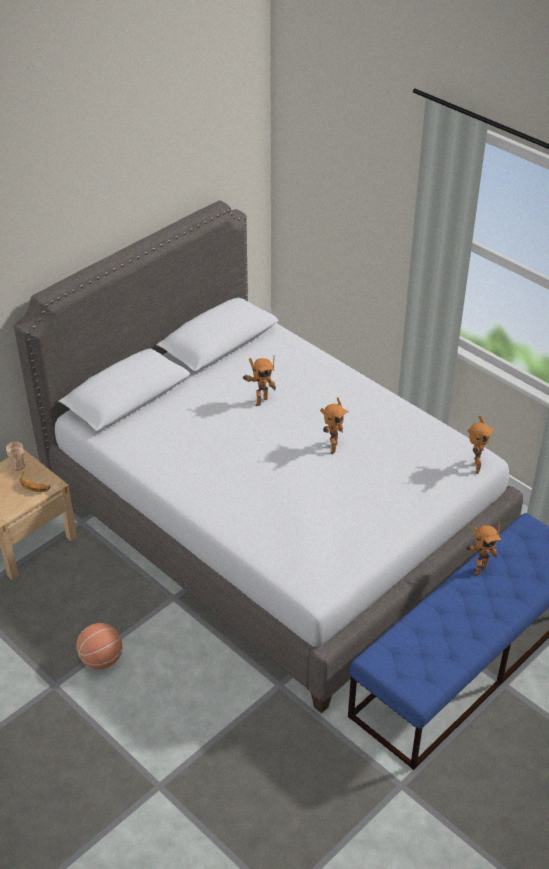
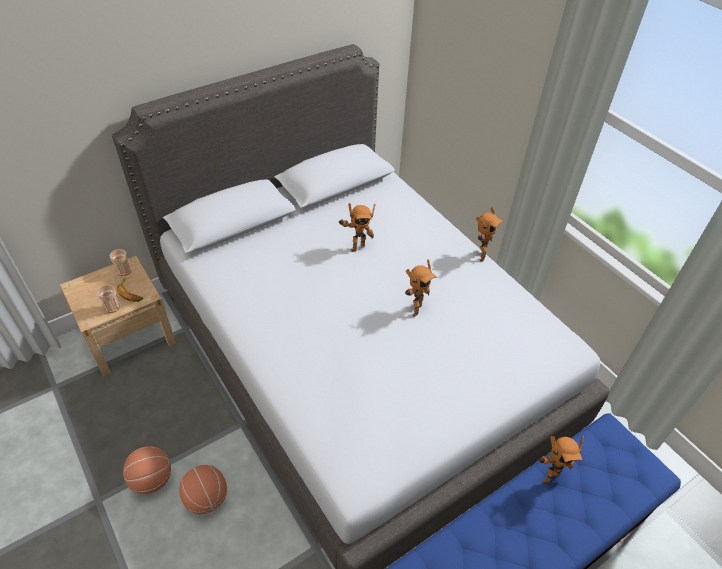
camera: 10 degrees right, 5 degrees up
(22, 500) = (112, 307): none -> cup
(161, 665) = (206, 498): none -> basketball
(474, 467) = (563, 358): toy robot -> toy robot (480, 255)

